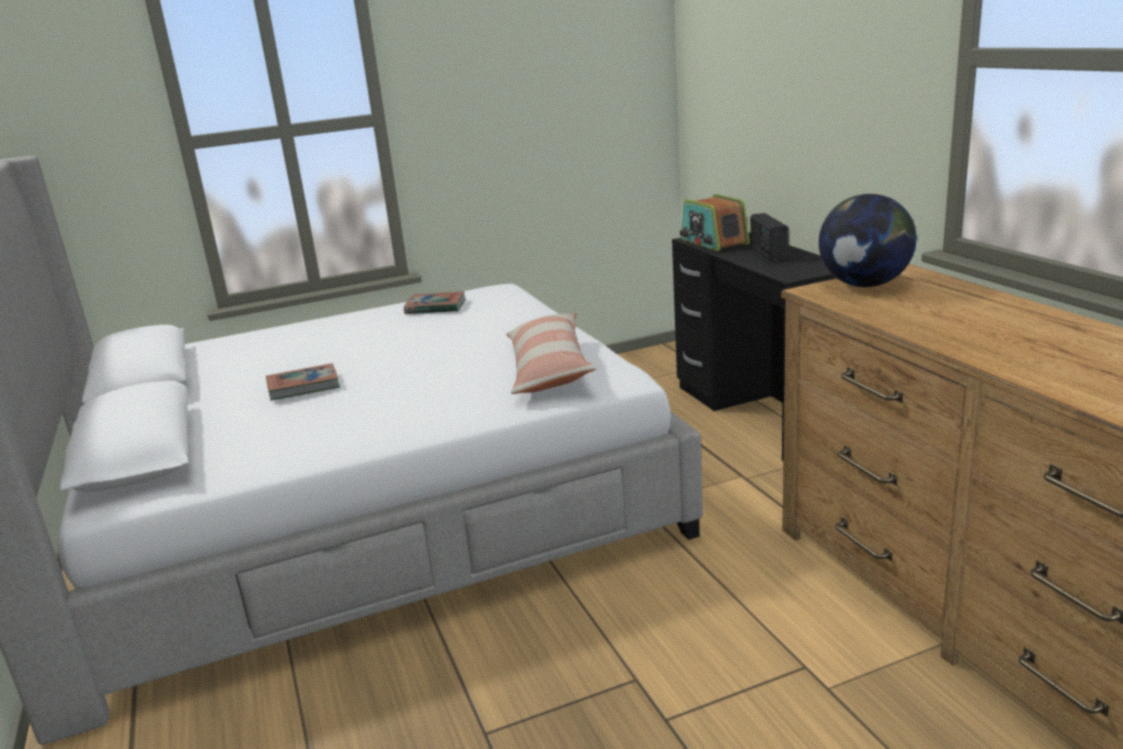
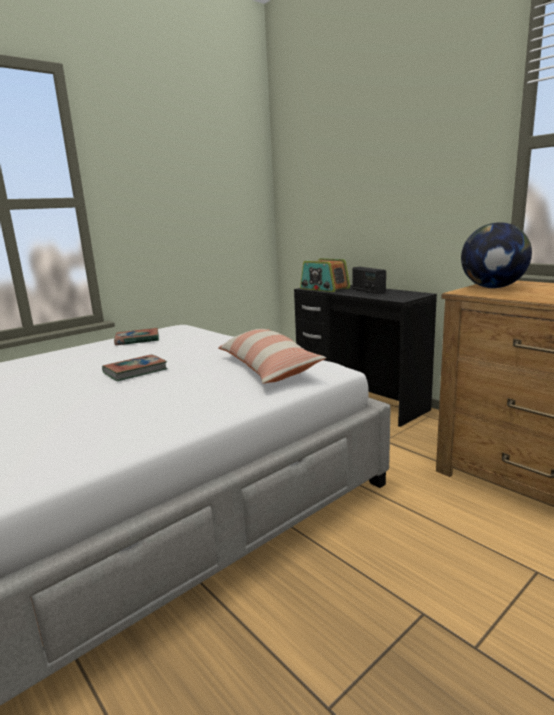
camera: 20 degrees left, 5 degrees down
(303, 386) = (55, 400): book -> book (135, 371)

